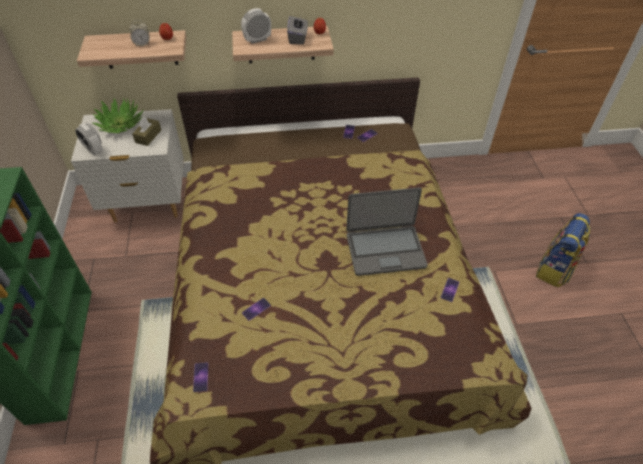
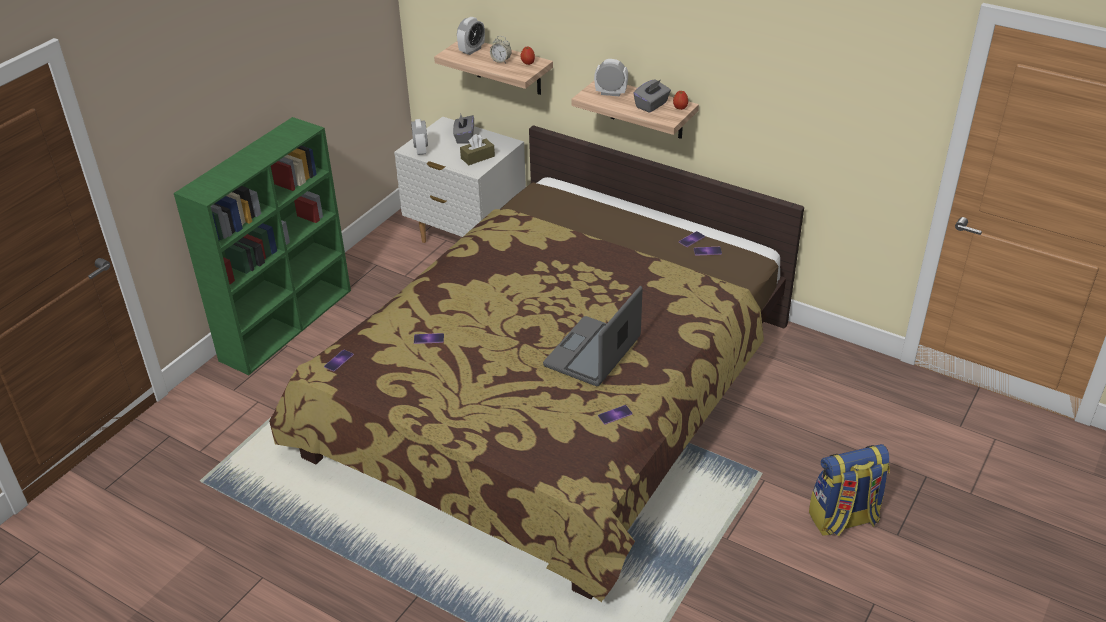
camera: 40 degrees right, 10 degrees down
(106, 44) = (472, 50): none -> alarm clock
(120, 124) = (464, 137): potted plant -> grey tissue box
(385, 250) = (593, 353): laptop -> laptop turned 90 degrees clockwise

